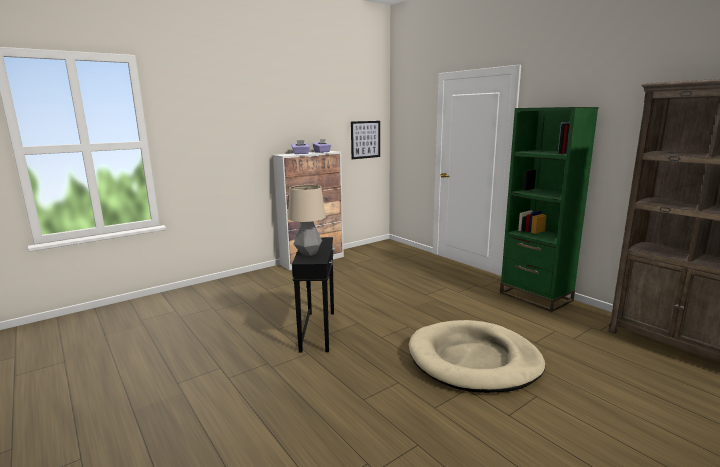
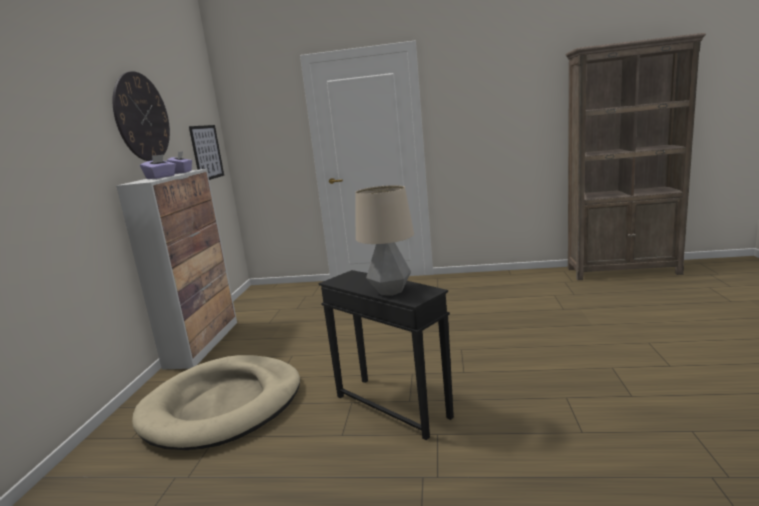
camera: 45 degrees left, 0 degrees up
(306, 115) = (142, 117): none -> wall clock
(474, 360) = (565, 344): beige dog bed -> beige dog bed (223, 405)
(535, 297) = (489, 278): green bookcase -> none

